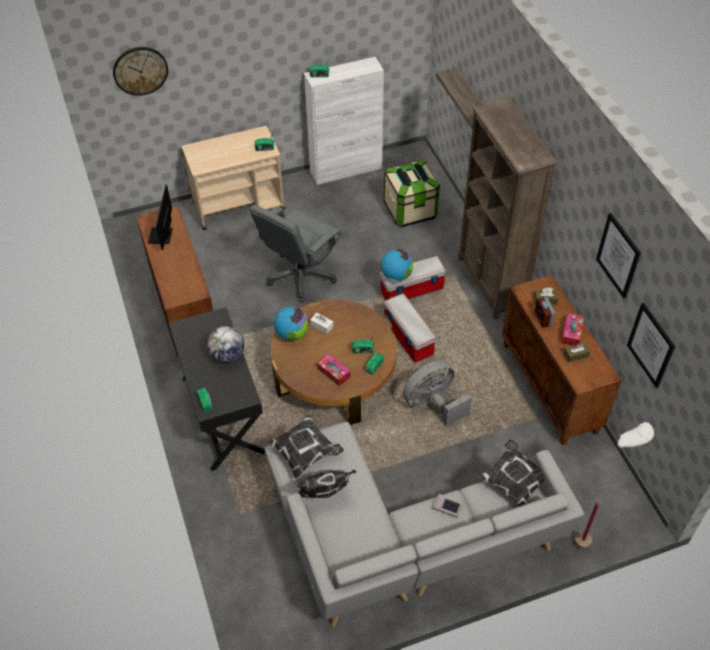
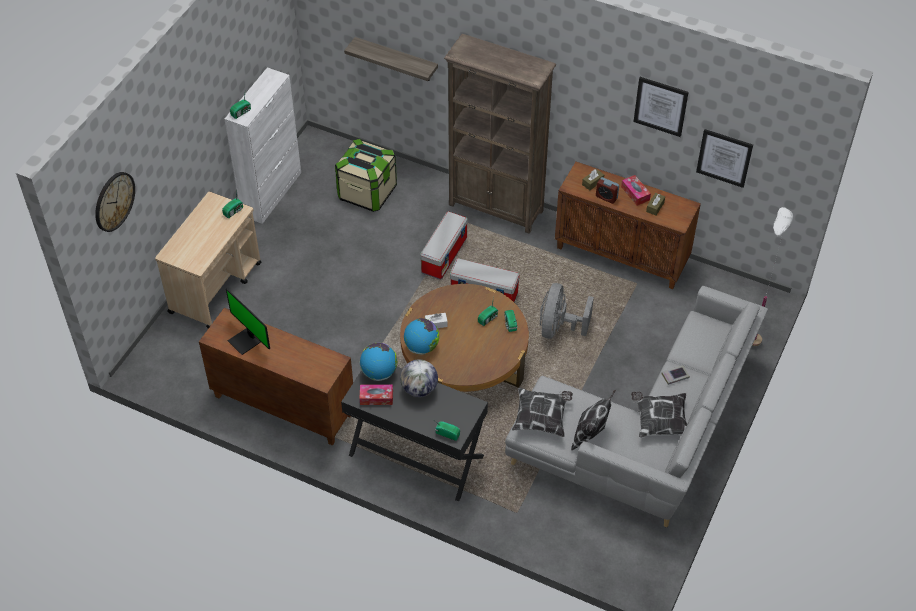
camera: 45 degrees left, 0 degrees up
(301, 276) = (343, 306): grey office chair -> none
(333, 373) = (487, 350): tissue box -> tissue box (376, 397)
(396, 276) = (437, 248): globe -> globe (379, 372)
(514, 481) = (695, 326): pillow -> pillow (659, 421)

